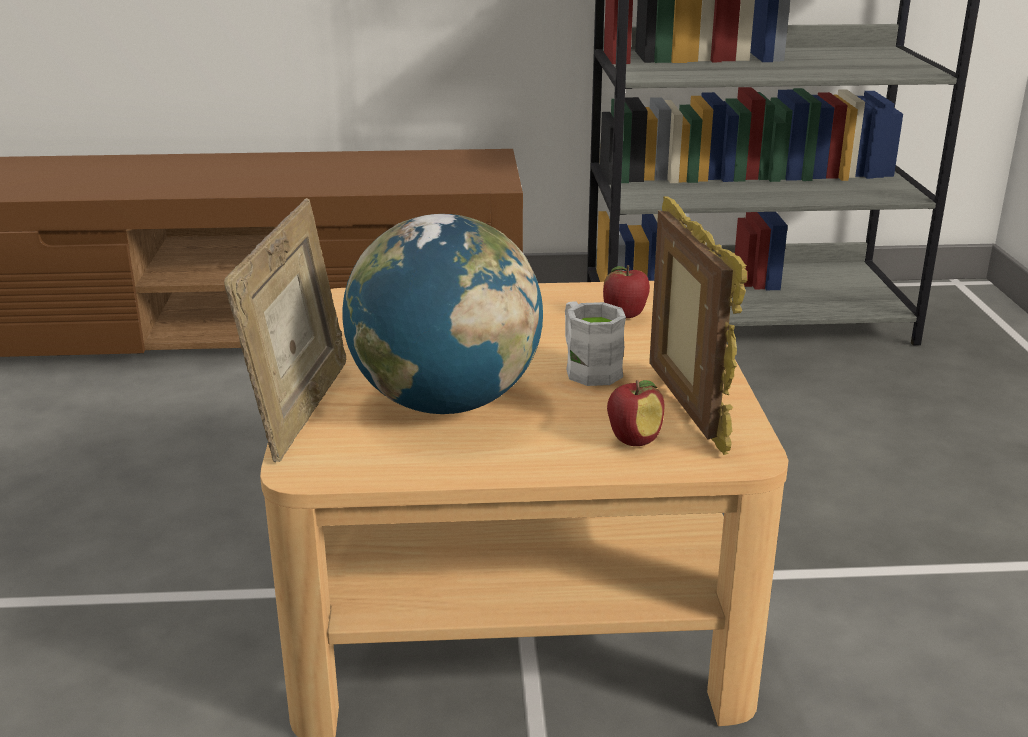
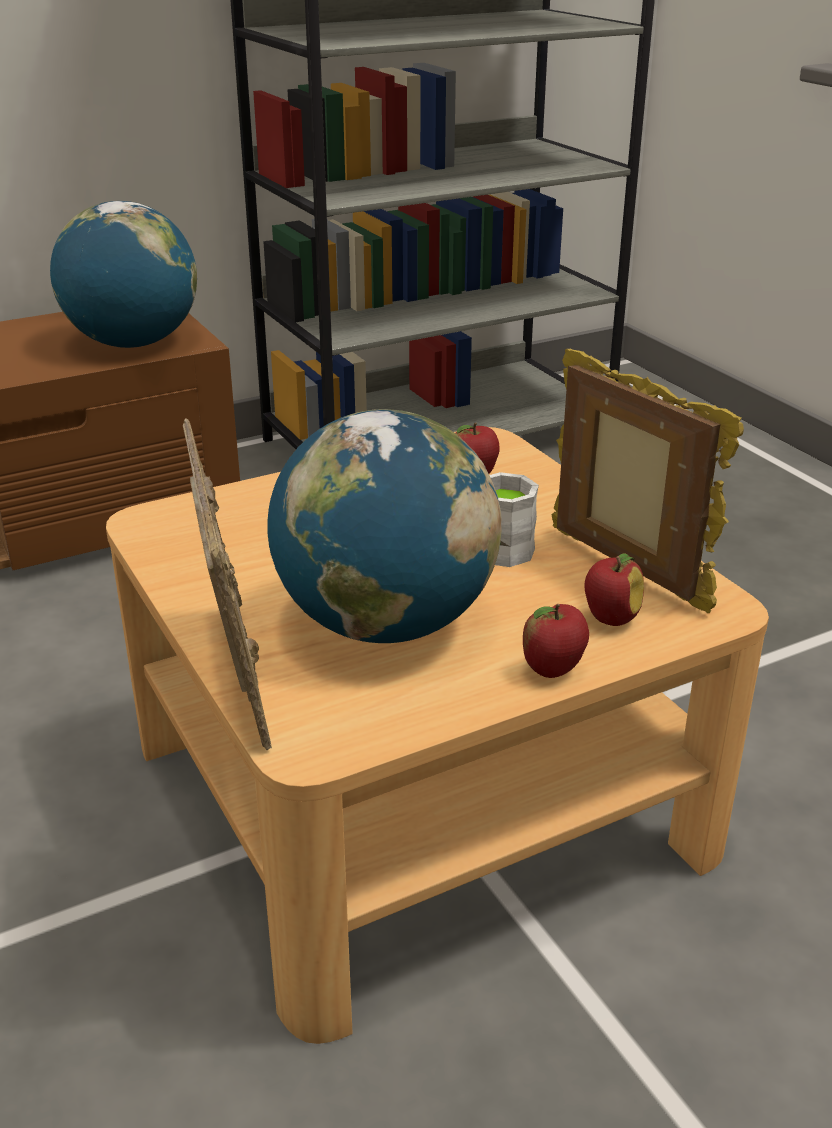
camera: 25 degrees left, 5 degrees up
(451, 179) = (133, 343): none -> globe
(545, 465) = (553, 670): none -> apple

